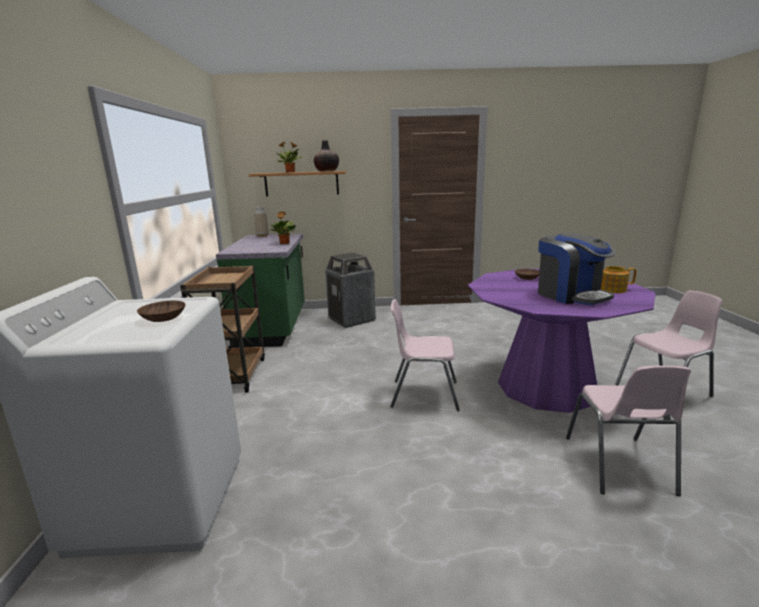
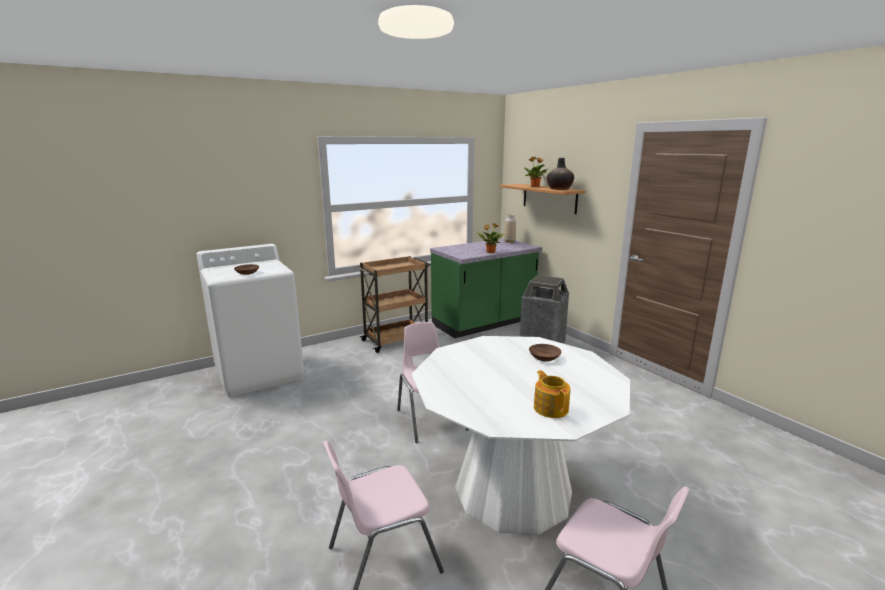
camera: 60 degrees right, 0 degrees up
(546, 387) = (513, 490): purple dining table -> white dining table
(571, 295) = (494, 385): coffee machine -> none

